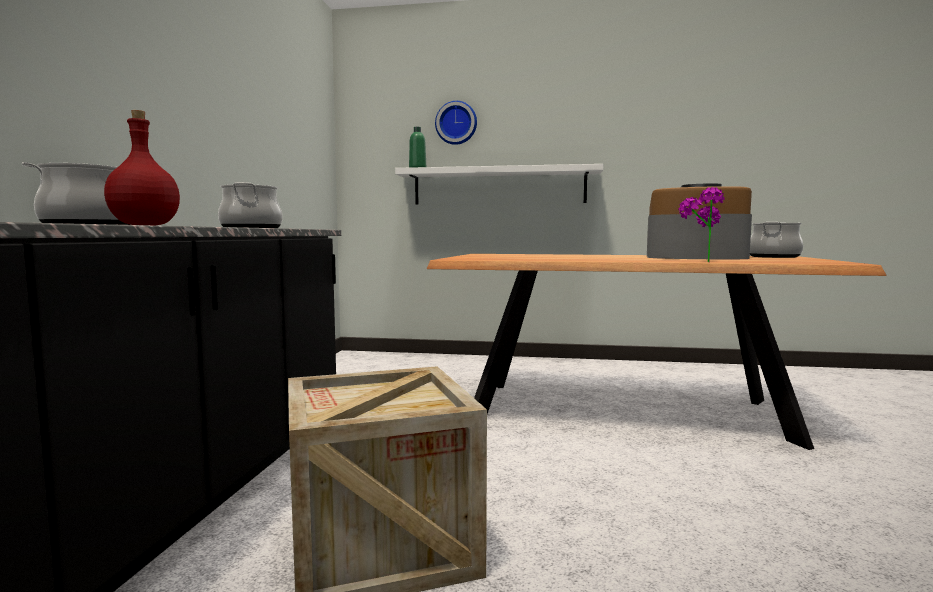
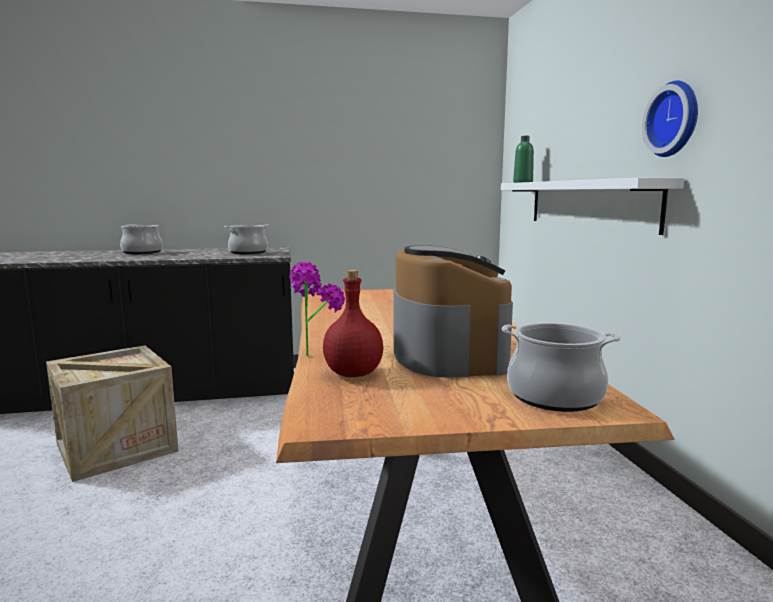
camera: 70 degrees right, 5 degrees up
(146, 225) = (115, 257): red bottle -> red bottle (353, 374)
(456, 123) = (564, 124): wall clock -> wall clock (675, 119)

